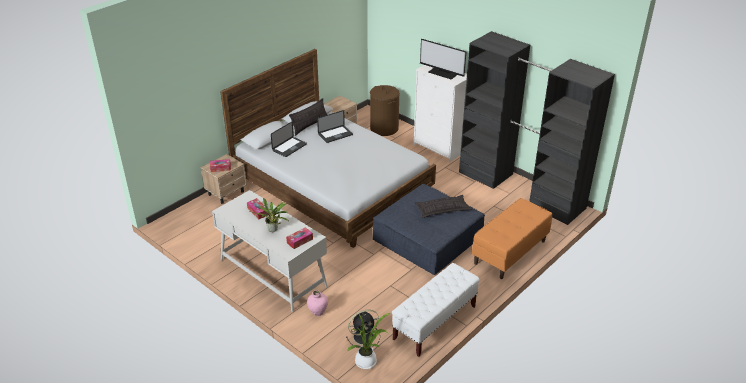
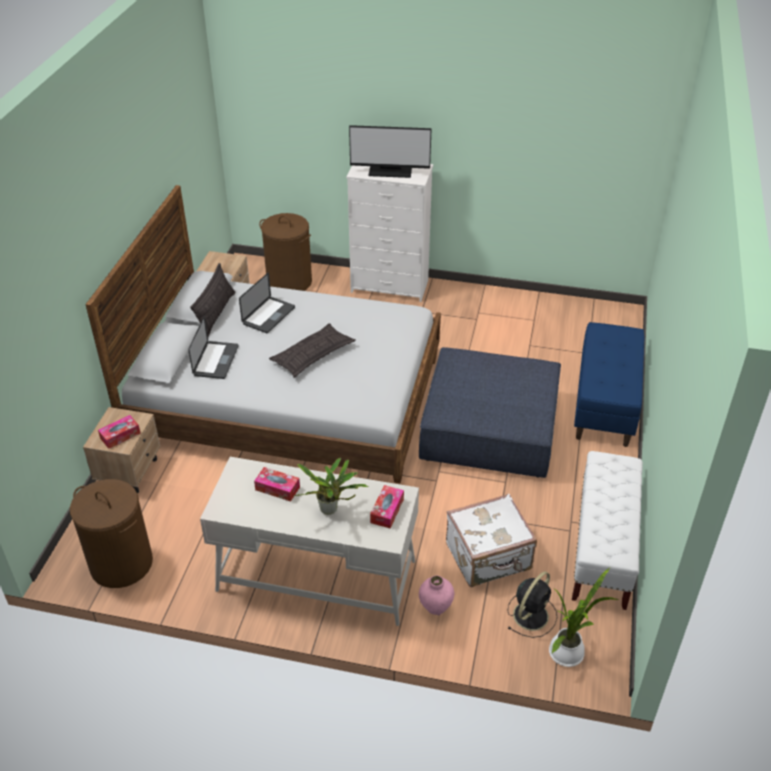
camera: 30 degrees left, 5 degrees up
(189, 231) = (121, 564): none -> brown laundry basket
(367, 301) = (489, 558): none -> white suitcase
(442, 209) = (505, 377): pillow -> pillow (313, 355)
(510, 252) = (605, 404): orange bench -> blue bench
(521, 190) = (543, 310): black wardrobe -> none

